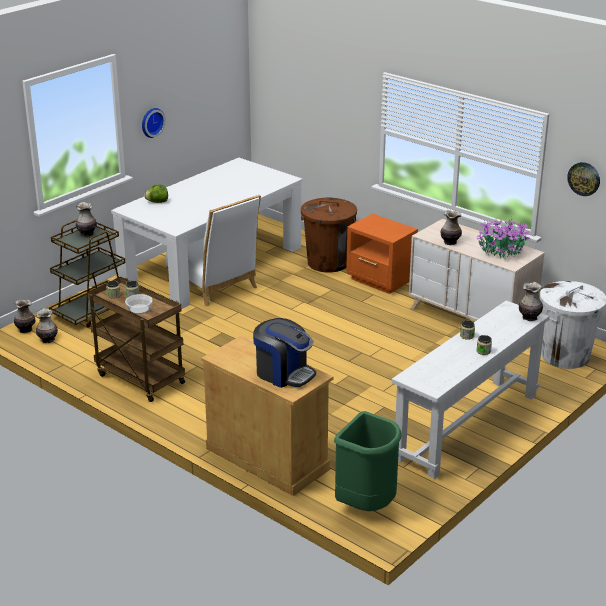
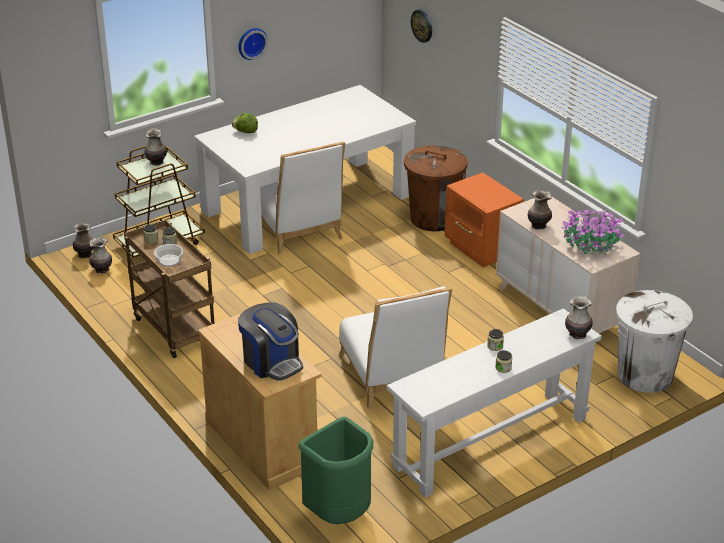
camera: 15 degrees right, 5 degrees up
(356, 389) = (392, 378): none -> white chair
(584, 178) = (688, 178): wall clock -> wall clock (422, 25)

